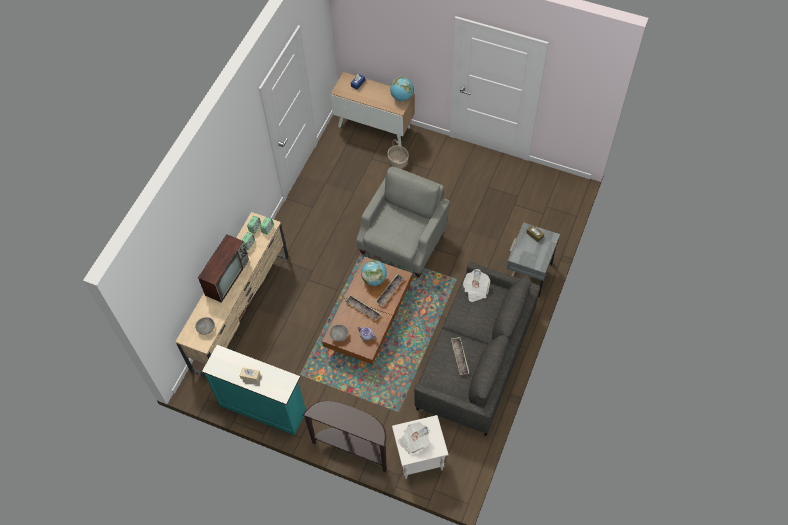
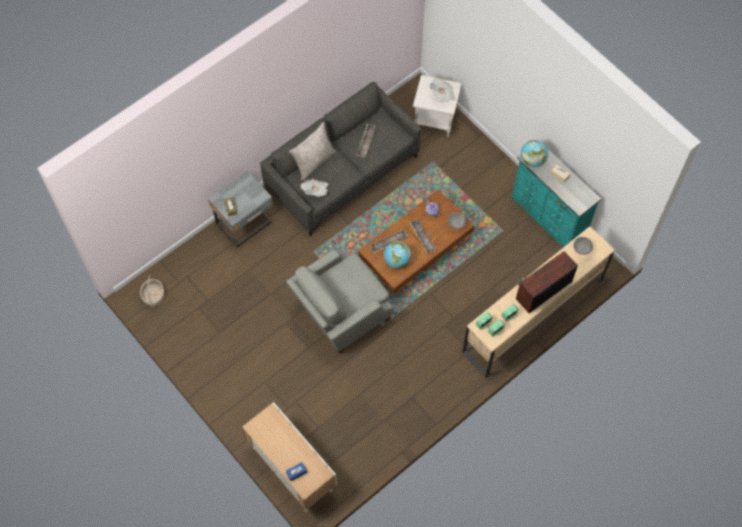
camera: 155 degrees left, 5 degrees up
(352, 448) = (485, 151): brown console table -> none
(398, 161) = (292, 409): basket -> basket (153, 296)
(402, 97) = (258, 427): globe -> globe (532, 160)
(494, 315) = (314, 162): none -> grey pillow

